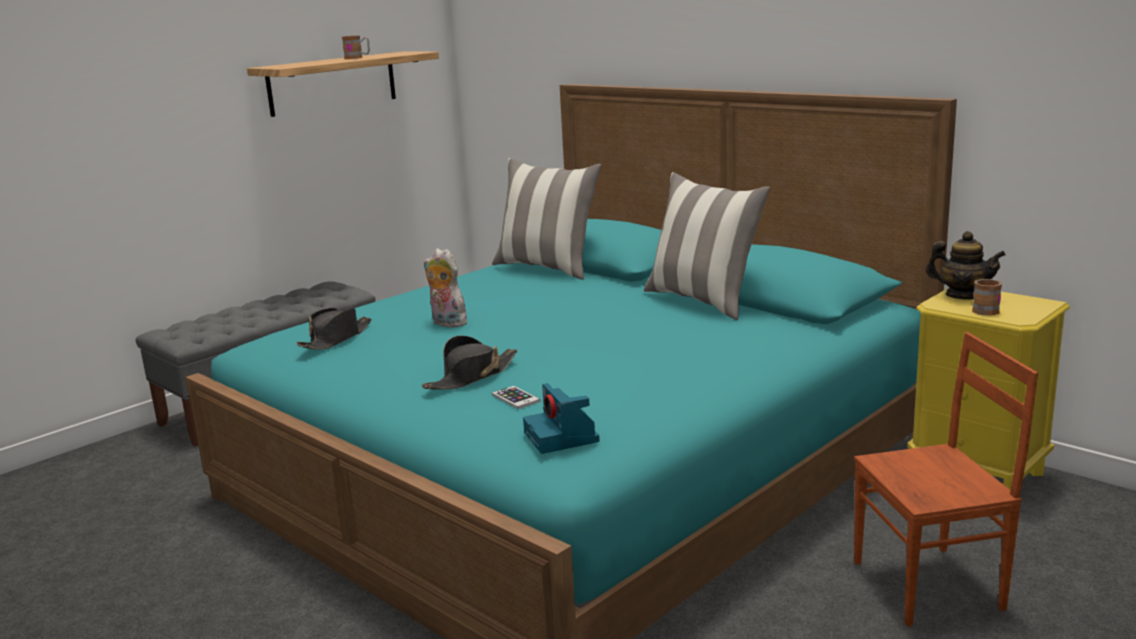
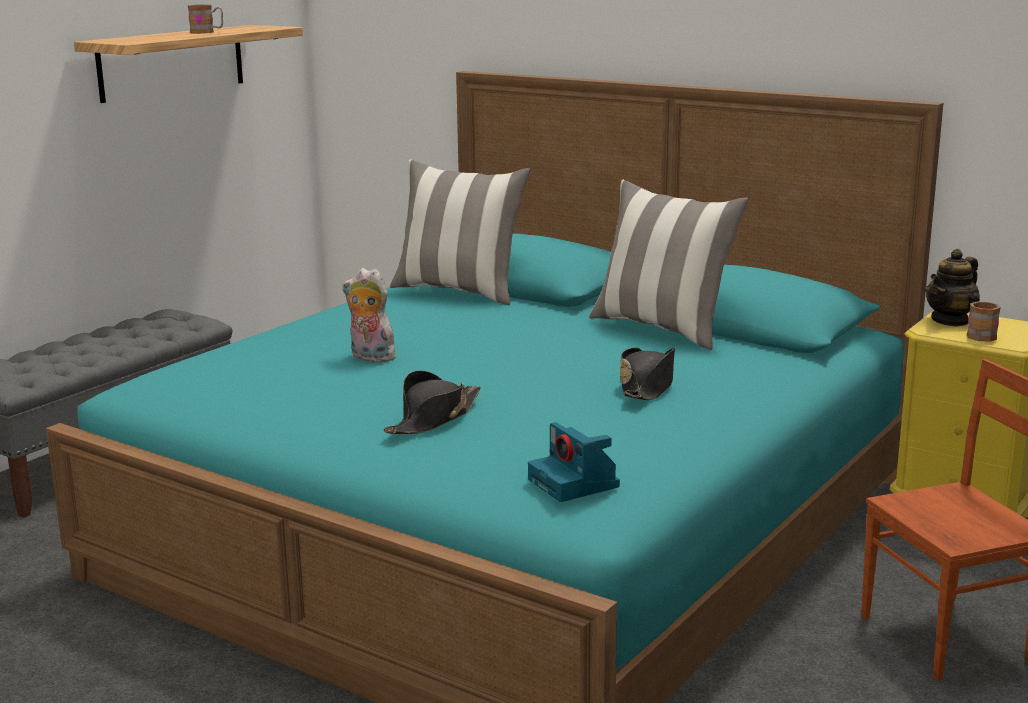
camera: 10 degrees left, 0 degrees up
(336, 339) = (241, 378): black hat -> black hat (647, 386)
(515, 398) = (499, 442): phone -> none
(962, 296) = (950, 320): teapot -> teapot turned 120 degrees clockwise

